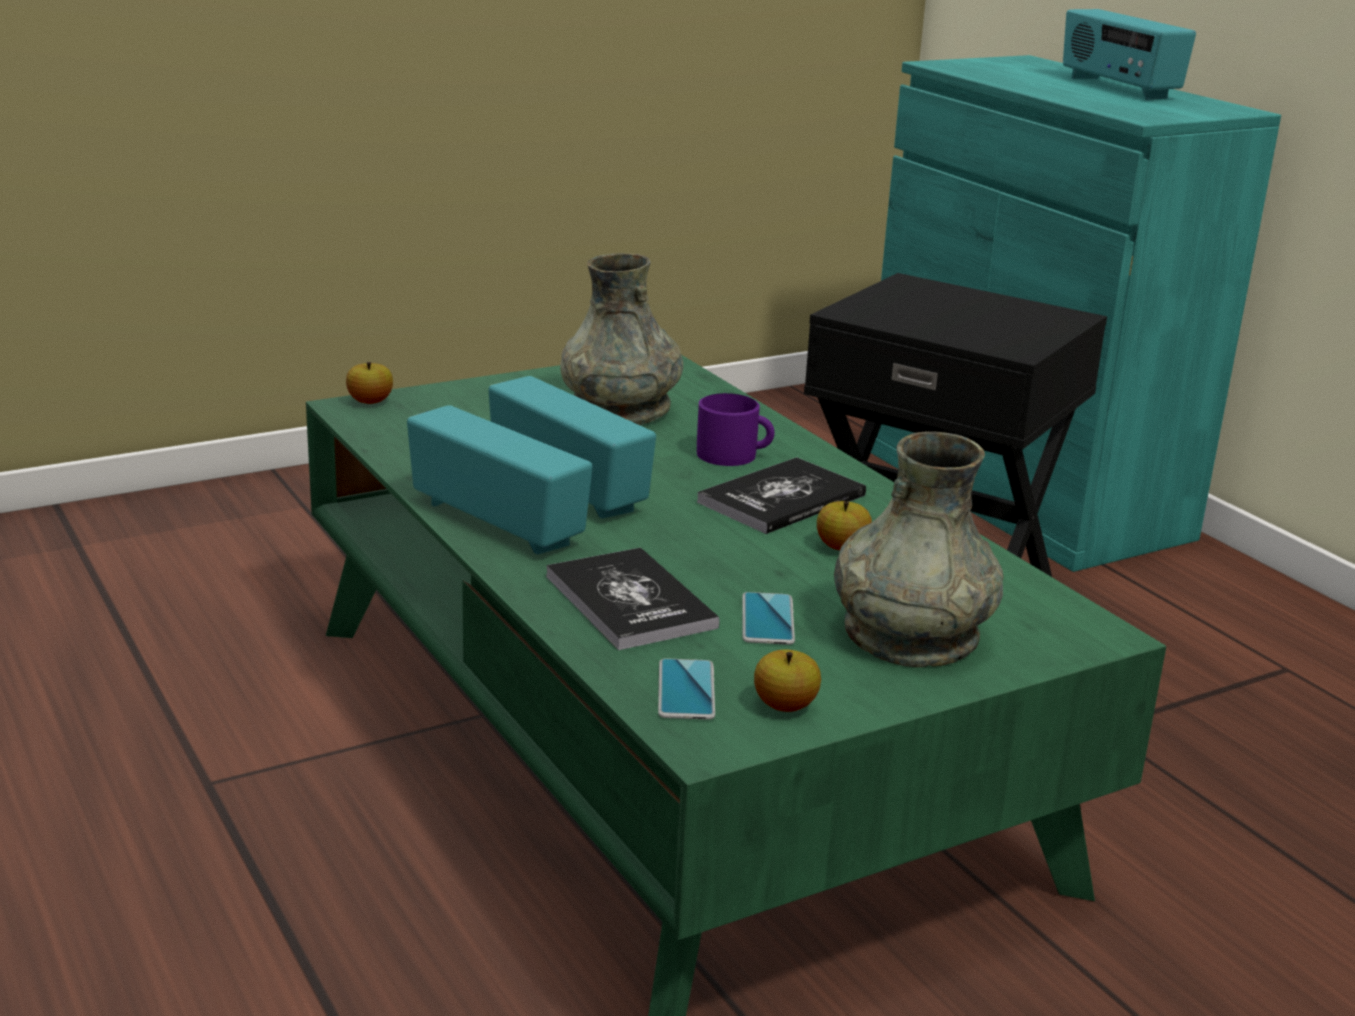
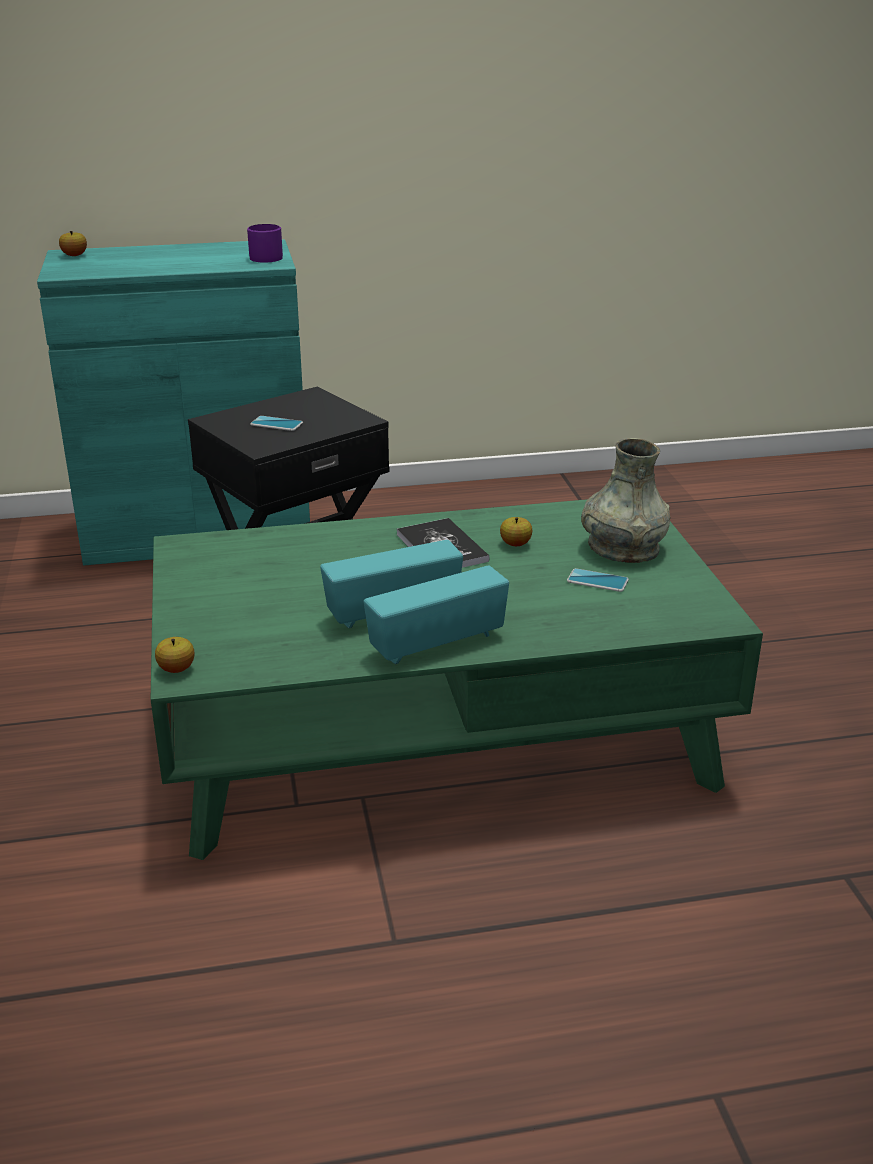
camera: 70 degrees left, 5 degrees up
(620, 409) = (261, 573): grey vase -> none
(630, 601) = (563, 616): book -> none
(686, 690) = (671, 617): phone -> phone (276, 424)
(734, 455) = (367, 549): purple mug -> purple mug (268, 257)
(785, 706) = (691, 594): apple -> apple (74, 255)
(1117, 88) = (184, 253): radio -> none

